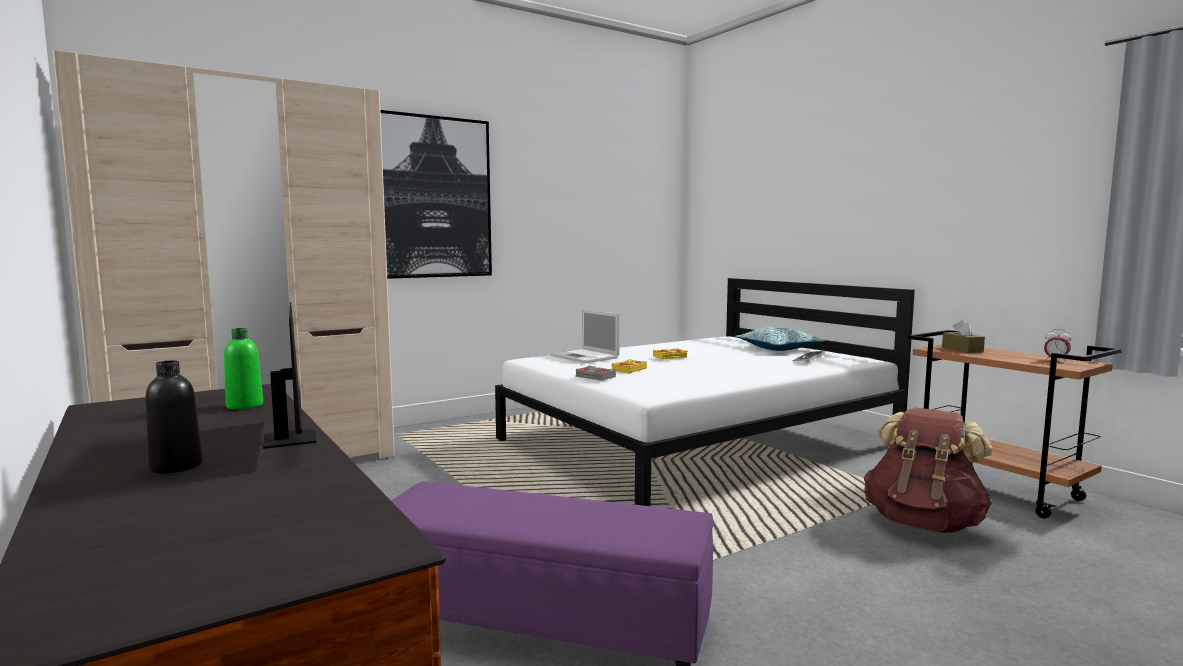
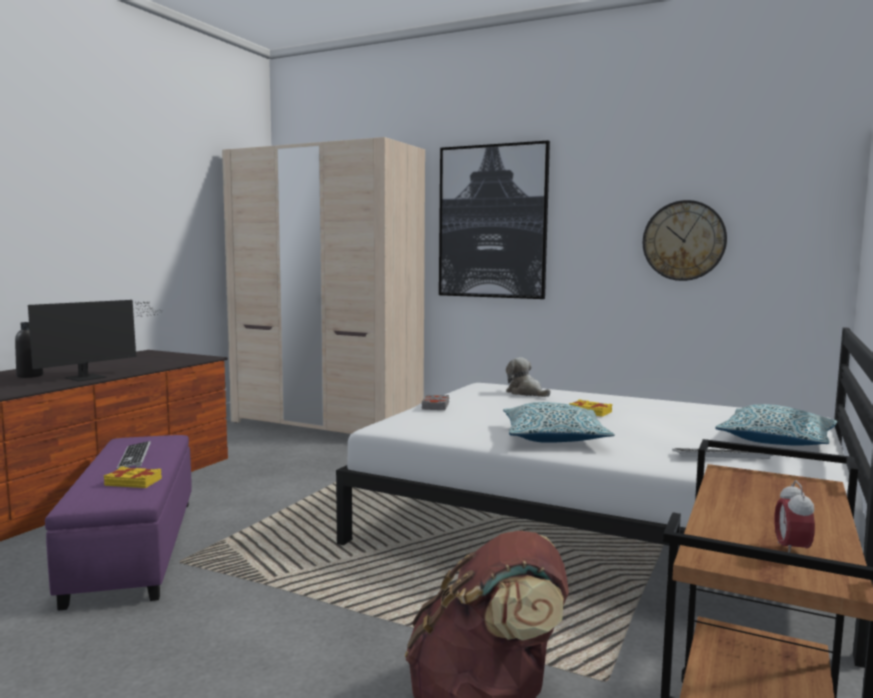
camera: 60 degrees right, 0 degrees up
(244, 405) = (160, 363): green bottle -> none
(501, 508) = (134, 457): none -> keyboard
(585, 357) = (526, 393): laptop -> plush toy
(592, 221) = (684, 240): none -> wall clock
(628, 370) = (494, 410): yellow book -> yellow book (133, 482)
(731, 372) = (554, 437): none -> pillow
(962, 349) = (767, 488): brown tissue box -> none

